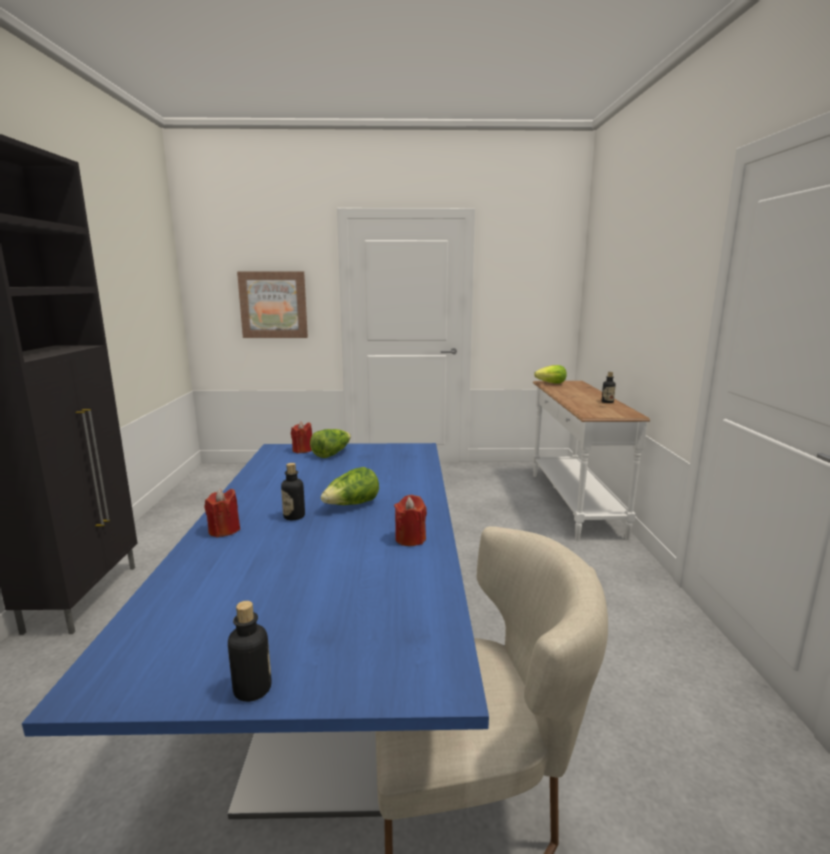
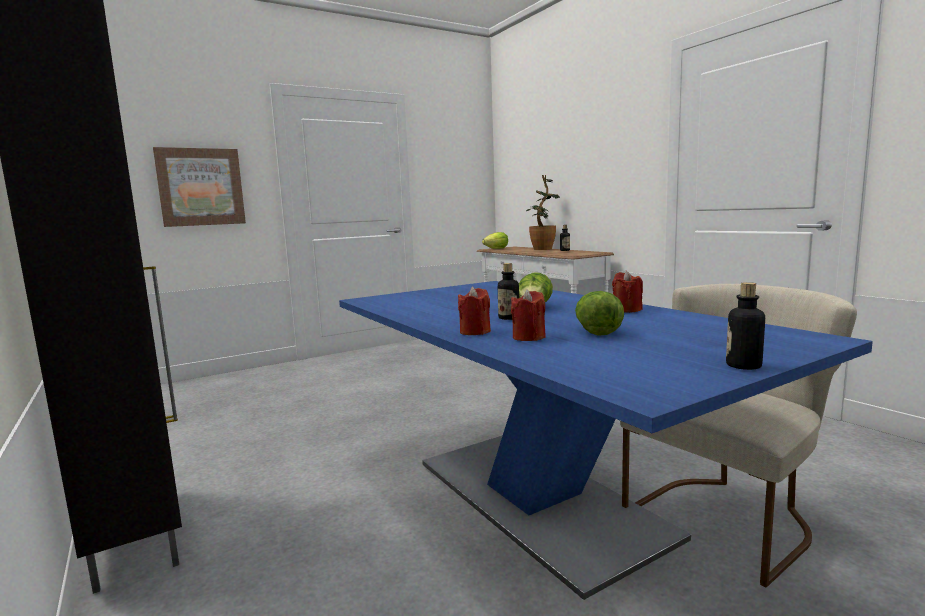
camera: 30 degrees left, 5 degrees down
(302, 450) = (393, 297): red candle -> red candle (529, 337)
(331, 454) = (427, 294): lettuce -> lettuce (596, 330)
(589, 394) = (541, 249): none -> potted plant

